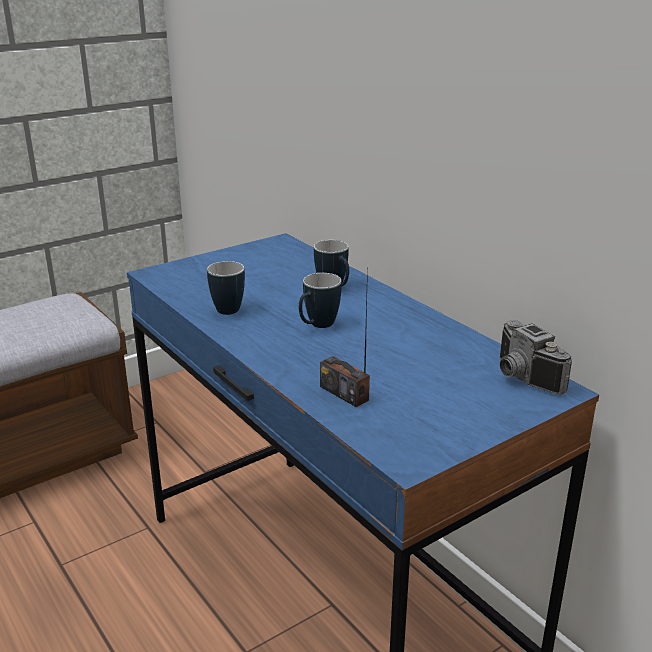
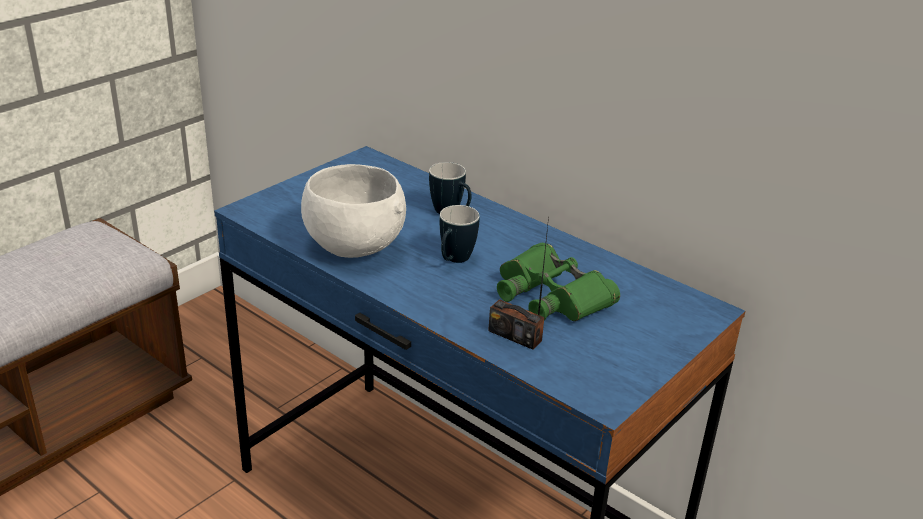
camera: 15 degrees left, 5 degrees up
(230, 307) = (353, 246): mug -> white bowl
(398, 362) = (551, 295): none -> green binoculars
(521, 378) = (671, 301): camera -> none

